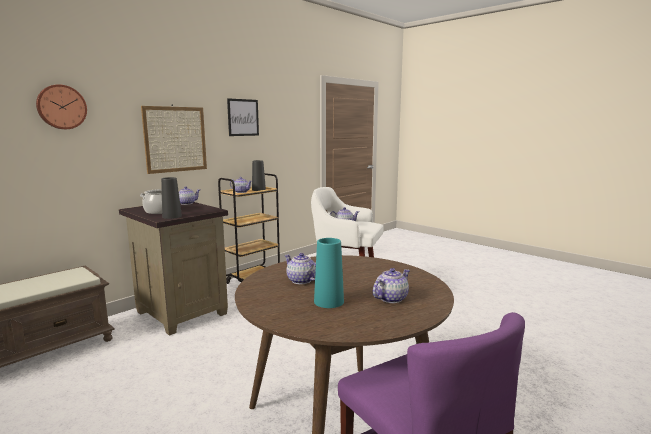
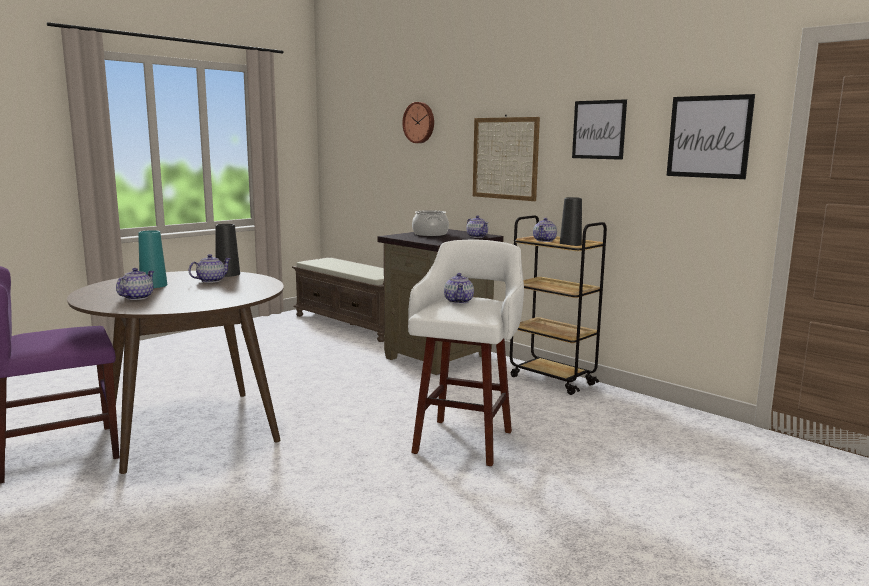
camera: 90 degrees right, 0 degrees up
(172, 216) = (402, 237): black vase -> black vase (228, 274)
(295, 122) = (709, 137): none -> picture
(390, 298) = (136, 297): teapot -> teapot turned 120 degrees counterclockwise

